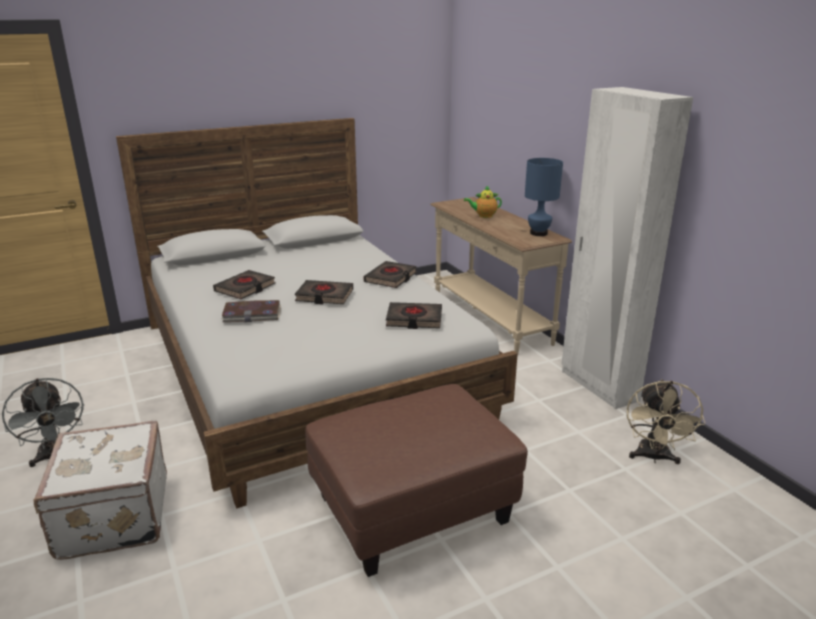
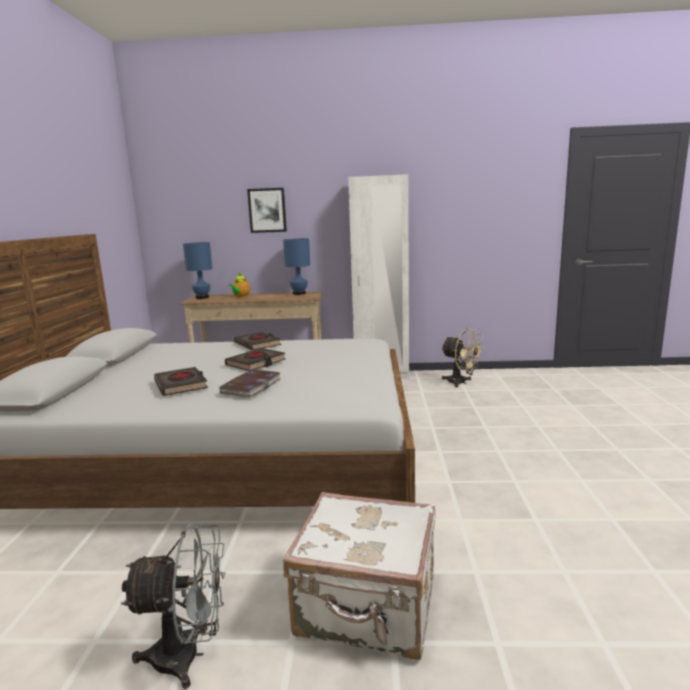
camera: 60 degrees left, 10 degrees down
(413, 510) = (463, 453): brown ottoman -> none
(414, 319) = (342, 347): black book -> none
(463, 203) = (202, 297): none -> blue table lamp
(541, 113) = (267, 210): none -> picture

